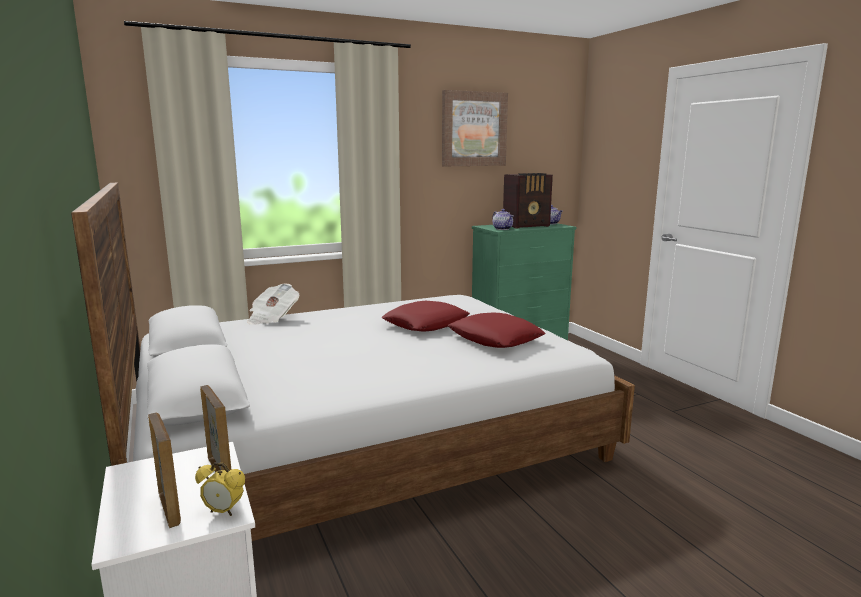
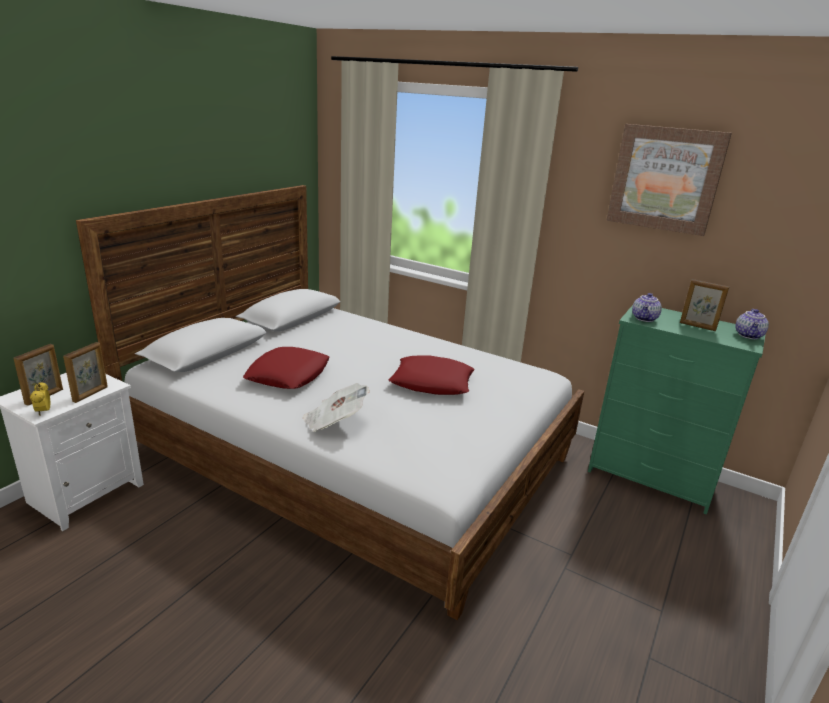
camera: 55 degrees right, 10 degrees up
(272, 318) = (369, 323): newspaper -> newspaper (334, 422)
(495, 338) = (426, 425): red pillow -> red pillow (288, 374)
(527, 226) = (697, 326): radio -> picture frame

